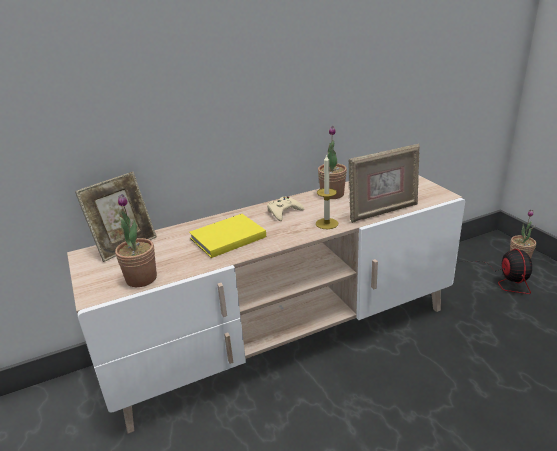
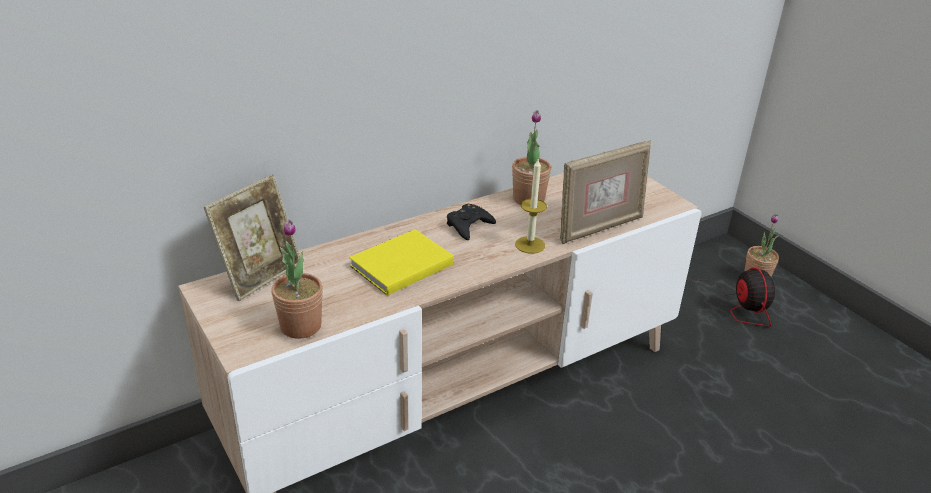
camera: 10 degrees left, 5 degrees up
(284, 212) = (469, 225): beige game controller -> black game controller

